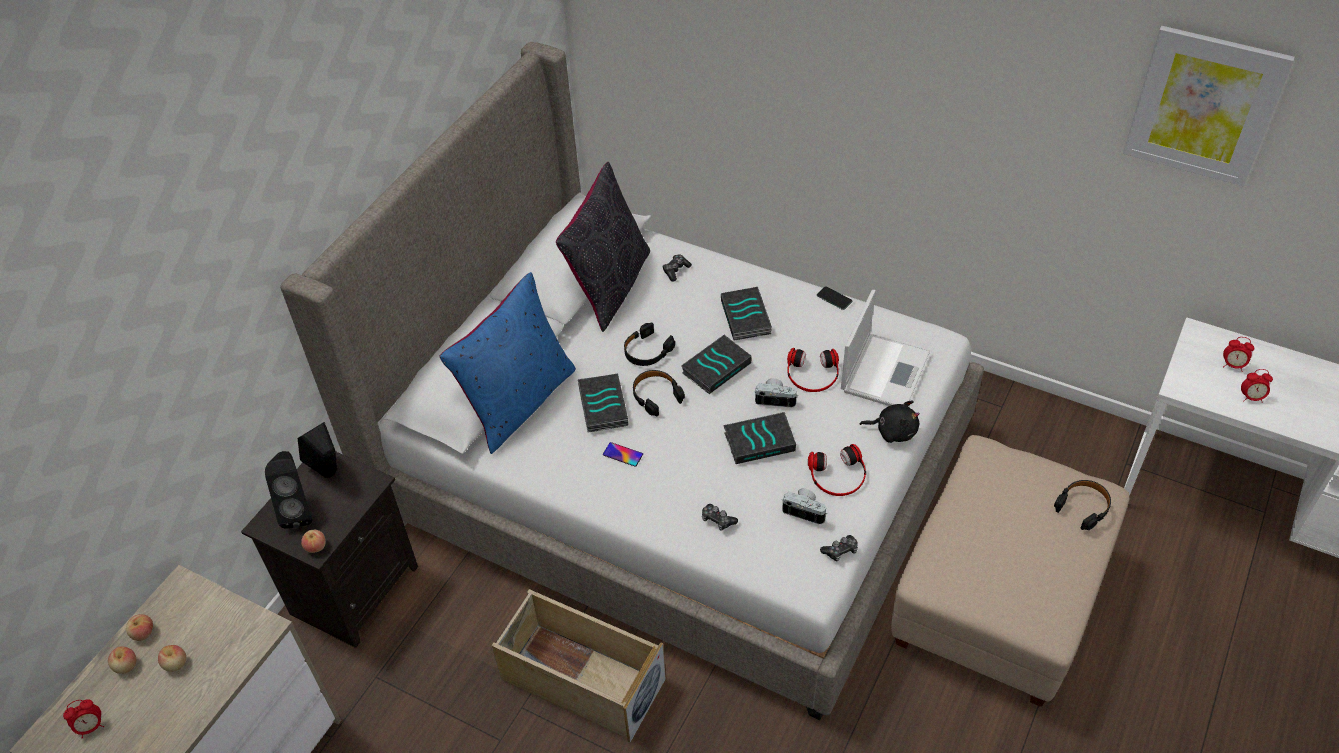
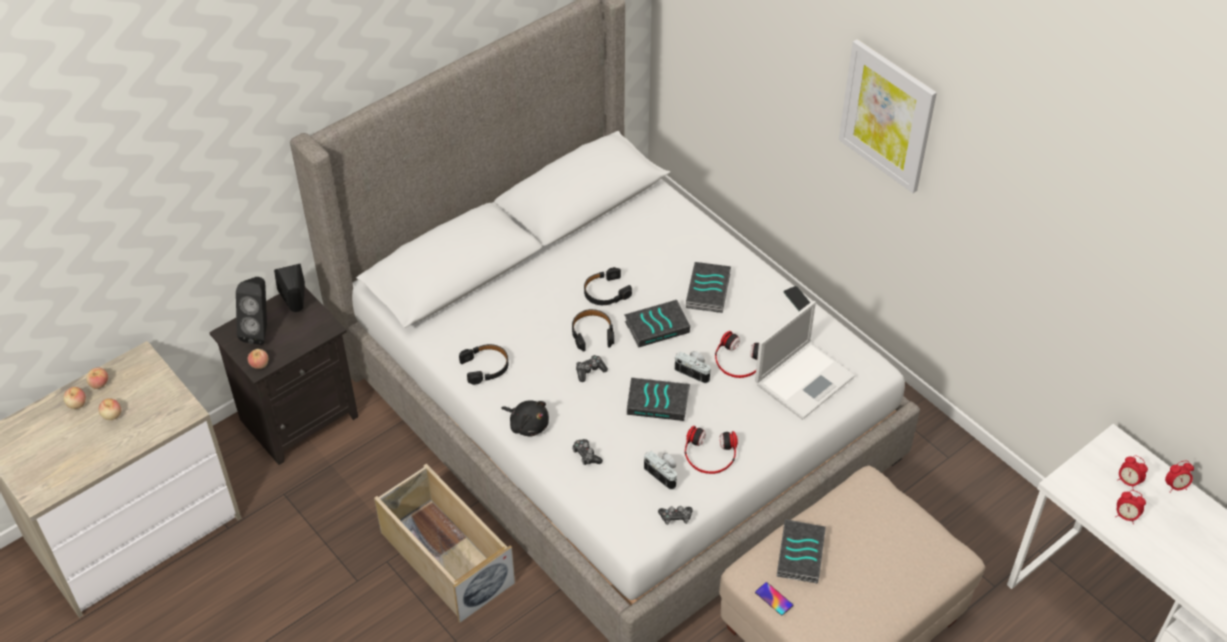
camera: 20 degrees right, 0 degrees up
(91, 727) = (34, 440): alarm clock -> alarm clock (1175, 486)
(518, 402) = (475, 300): blue pillow -> none
(601, 406) = (541, 327): book -> book (799, 553)
(609, 286) = (604, 224): black pillow -> none
(622, 454) = (537, 374): phone -> phone (774, 599)
(676, 270) = (670, 229): game controller -> game controller (590, 371)
(893, 431) = (781, 434): black plush toy -> black plush toy (527, 425)
(1083, 507) = (927, 561): black headphones -> black headphones (485, 367)
(1204, 106) = (1136, 224): picture -> picture (887, 115)

